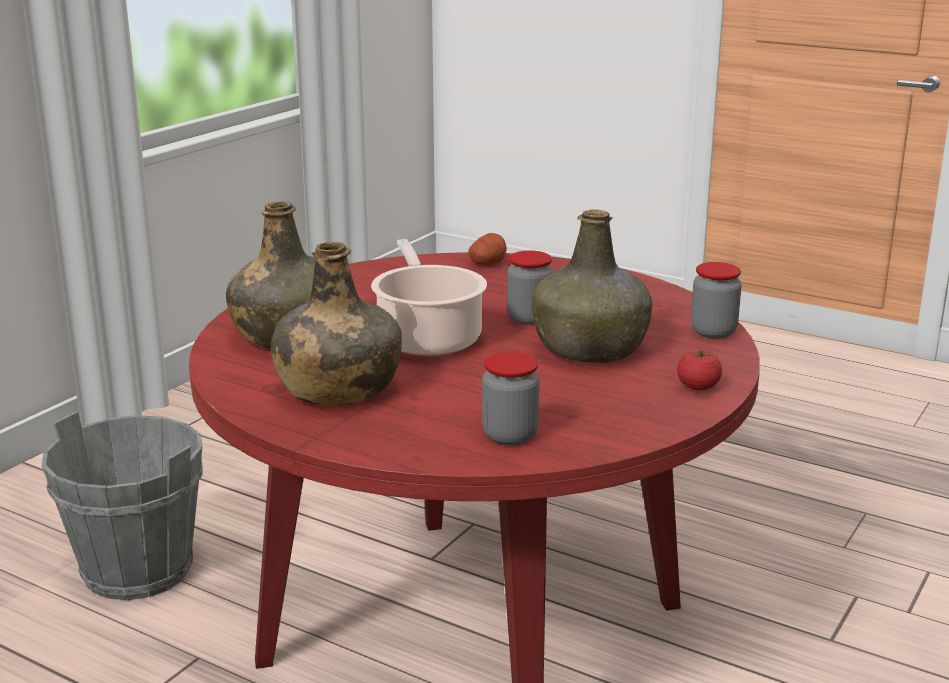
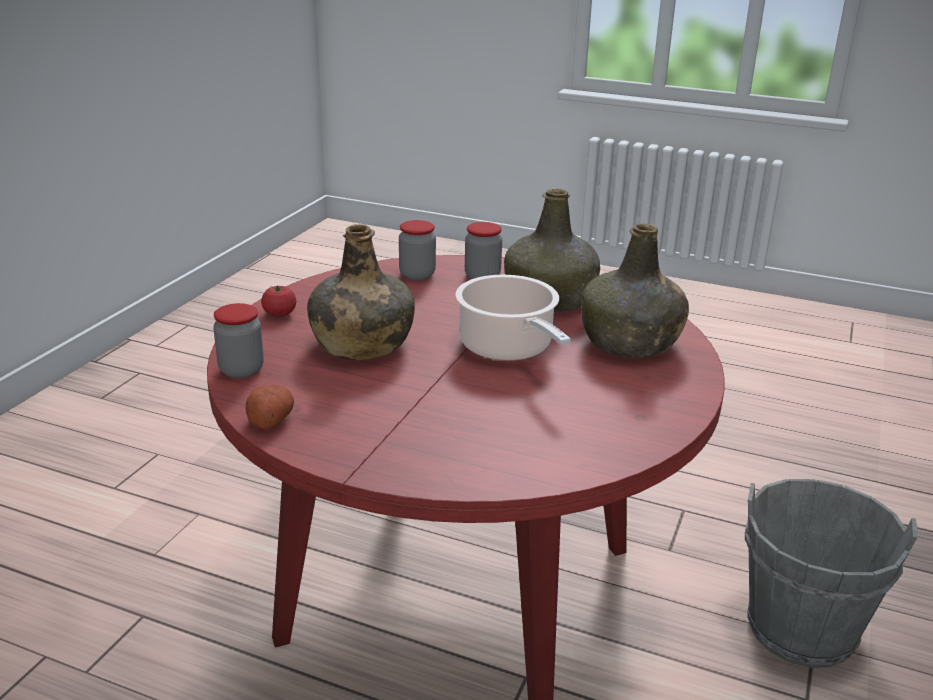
camera: 170 degrees right, 5 degrees up
(488, 263) = (491, 469): potato -> potato (270, 419)
(529, 318) = (421, 376): jar -> jar (482, 276)

